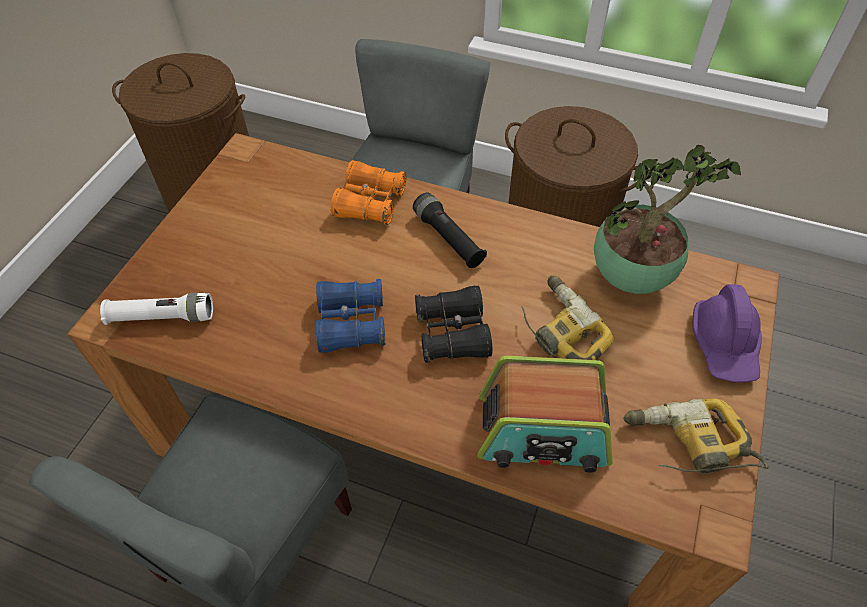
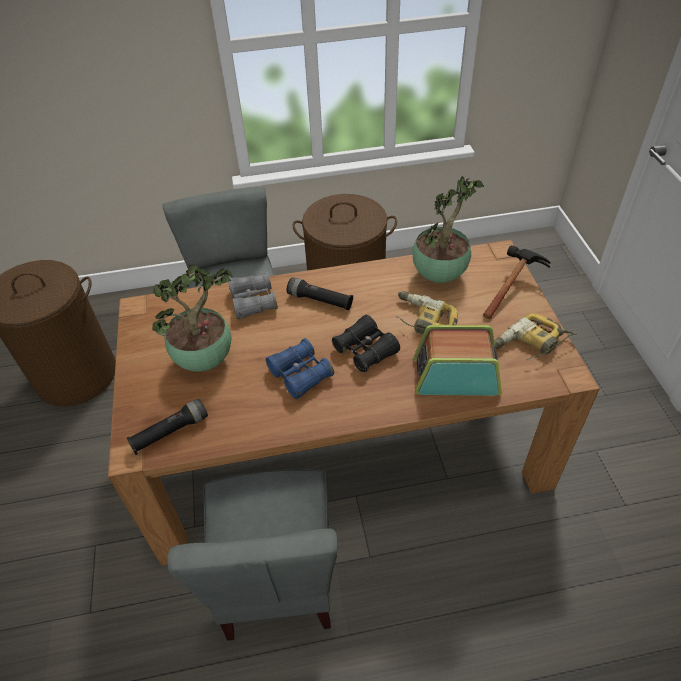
camera: 30 degrees left, 5 degrees down
(162, 317) = (170, 432): white flashlight -> black flashlight
(265, 249) = (206, 359): none -> potted plant
(370, 203) = (253, 301): orange binoculars -> grey binoculars
(543, 432) = (455, 376): radio -> radio turned 150 degrees counterclockwise
(724, 344) = (511, 287): purple hard hat -> hammer

